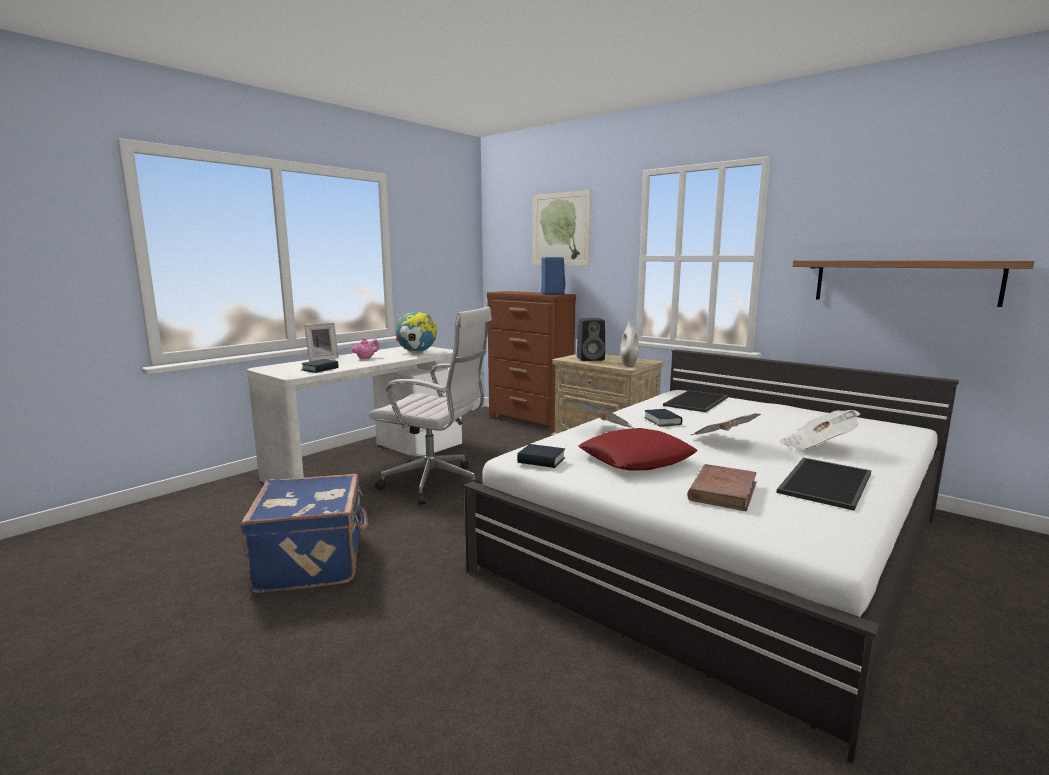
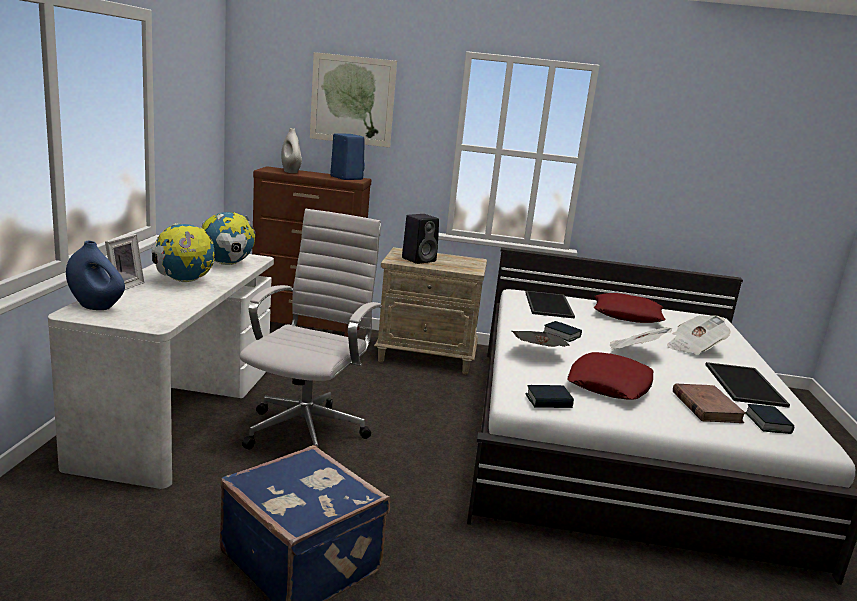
camera: 35 degrees left, 5 degrees up
(283, 366) = (96, 306): none -> blue vase
(320, 369) = (167, 308): book -> book (768, 423)
(366, 358) = (184, 281): pink teapot -> globe
(436, 484) = (308, 430): white office chair -> white office chair turned 60 degrees counterclockwise
(629, 364) = (466, 266): white vase -> white vase (291, 172)
(781, 415) = (627, 315): none -> red pillow
(904, 281) = (700, 194): shelf -> none

